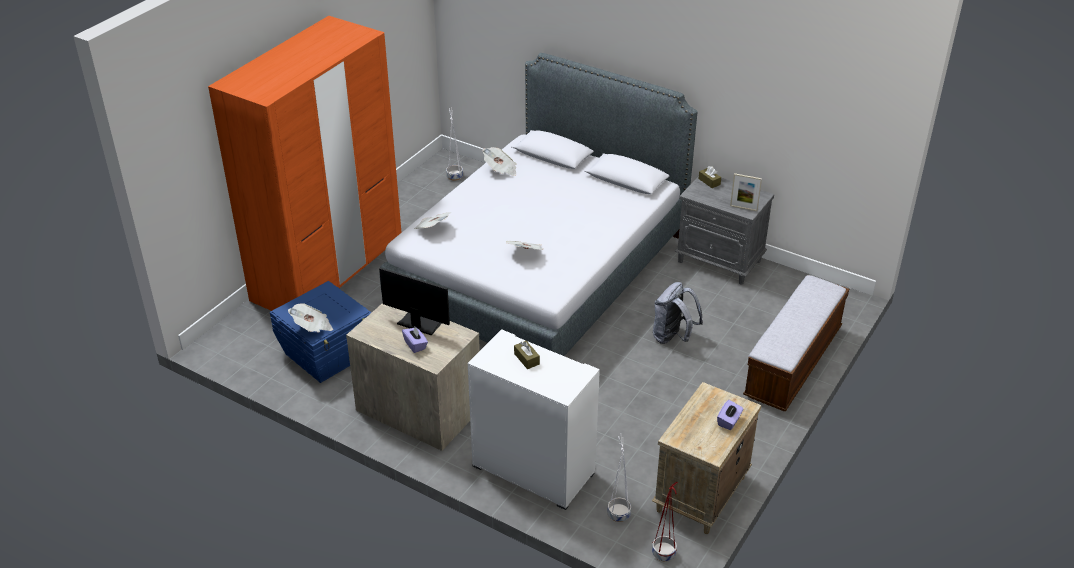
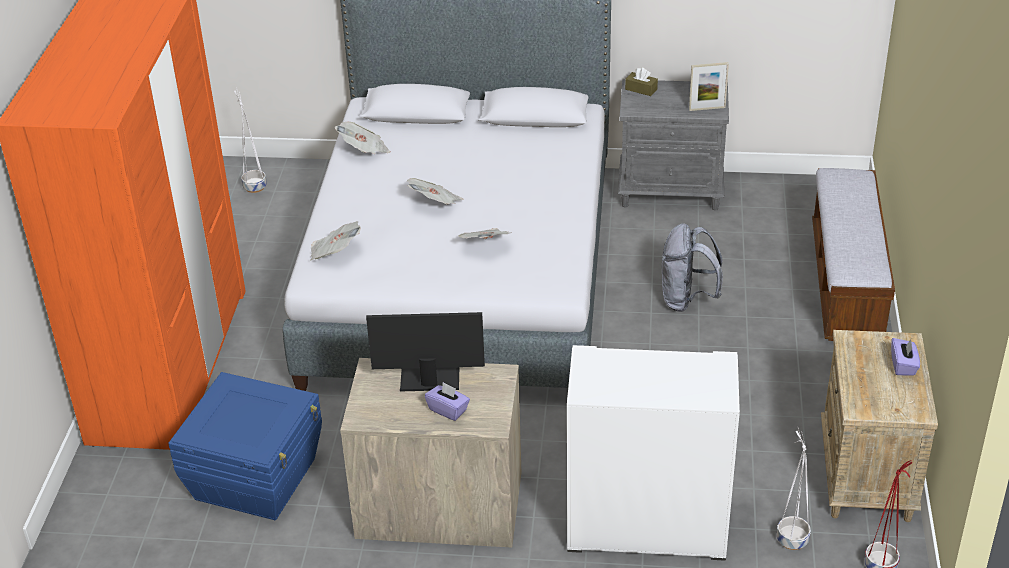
camera: 25 degrees left, 0 degrees up
(312, 327) = (250, 442): newspaper -> newspaper (436, 203)
(526, 359) = (638, 371): brown tissue box -> none

